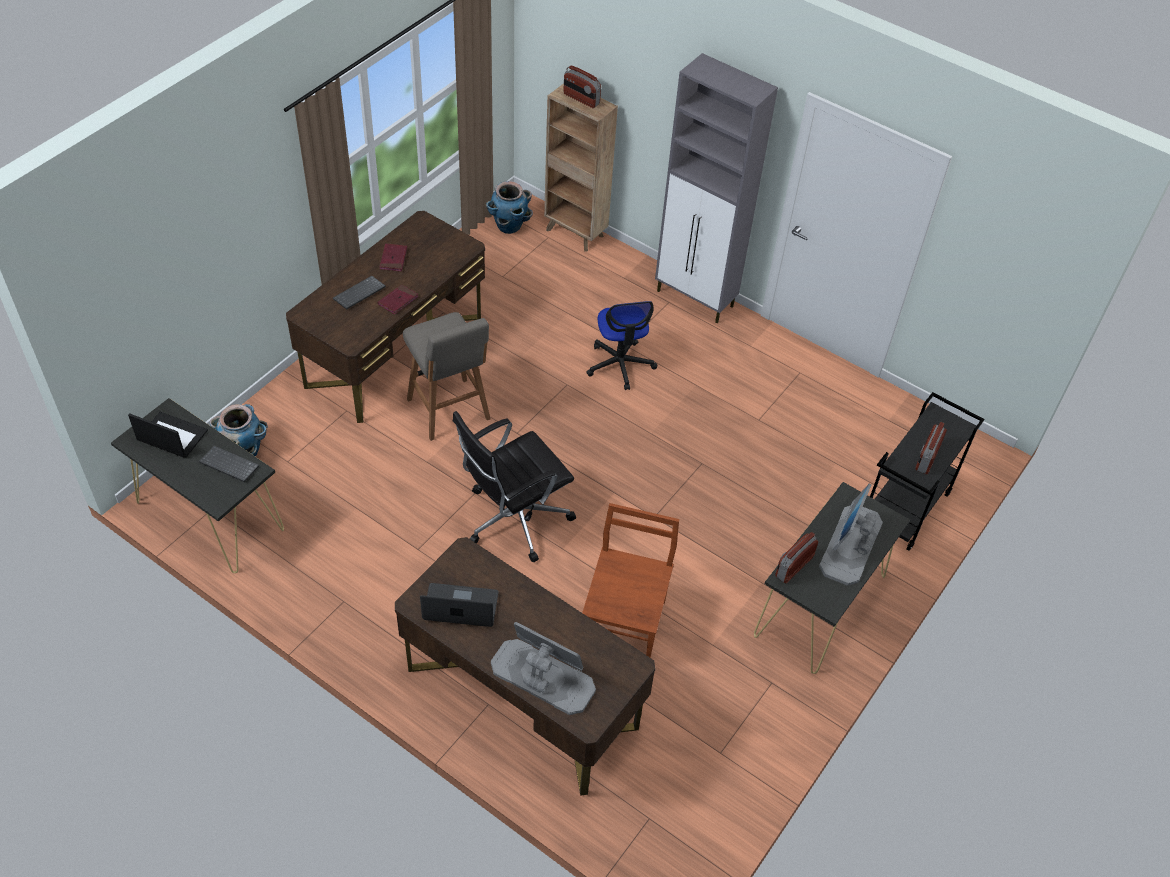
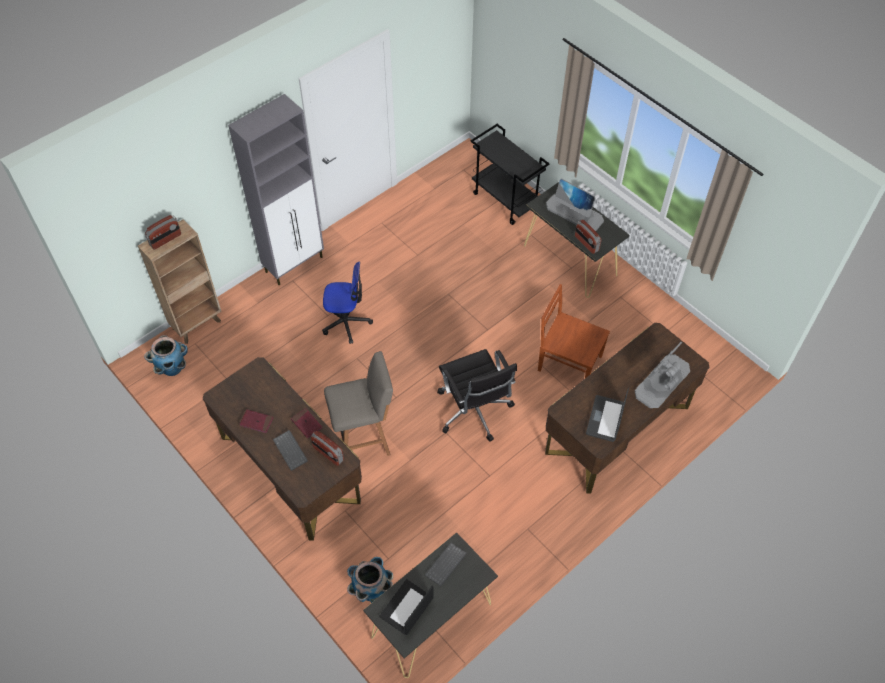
camera: 75 degrees left, 5 degrees up
(927, 457) = (517, 159): radio -> radio (328, 453)

